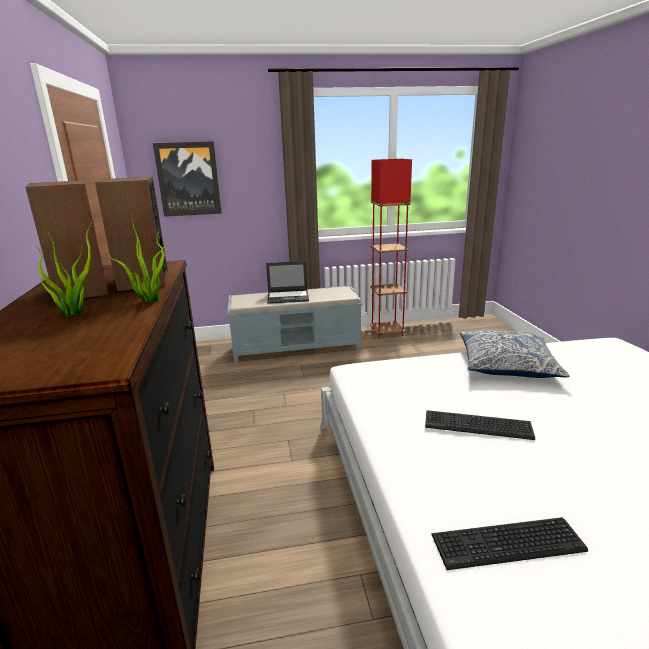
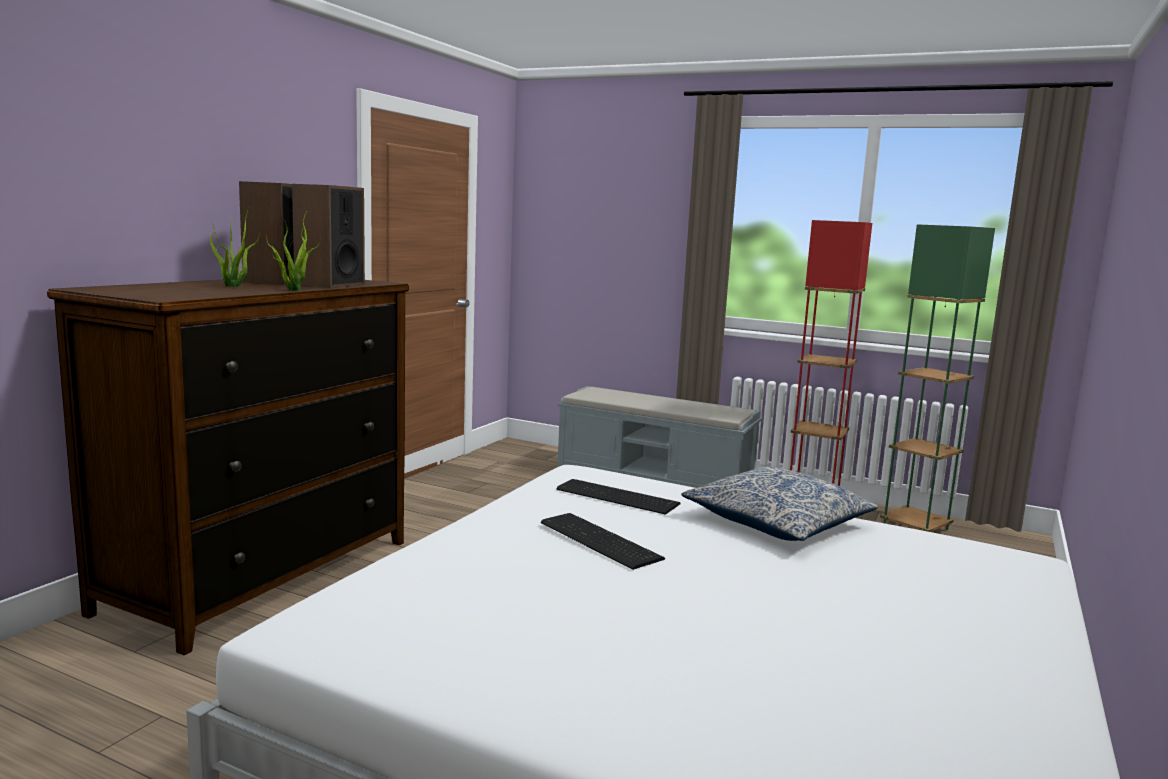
camera: 35 degrees right, 10 degrees down
(188, 179) = (576, 227): picture -> none
(288, 297) = (651, 401): laptop -> none
(444, 329) = (915, 527): none -> green floor lamp
(510, 545) = (432, 602): keyboard -> keyboard (617, 497)

